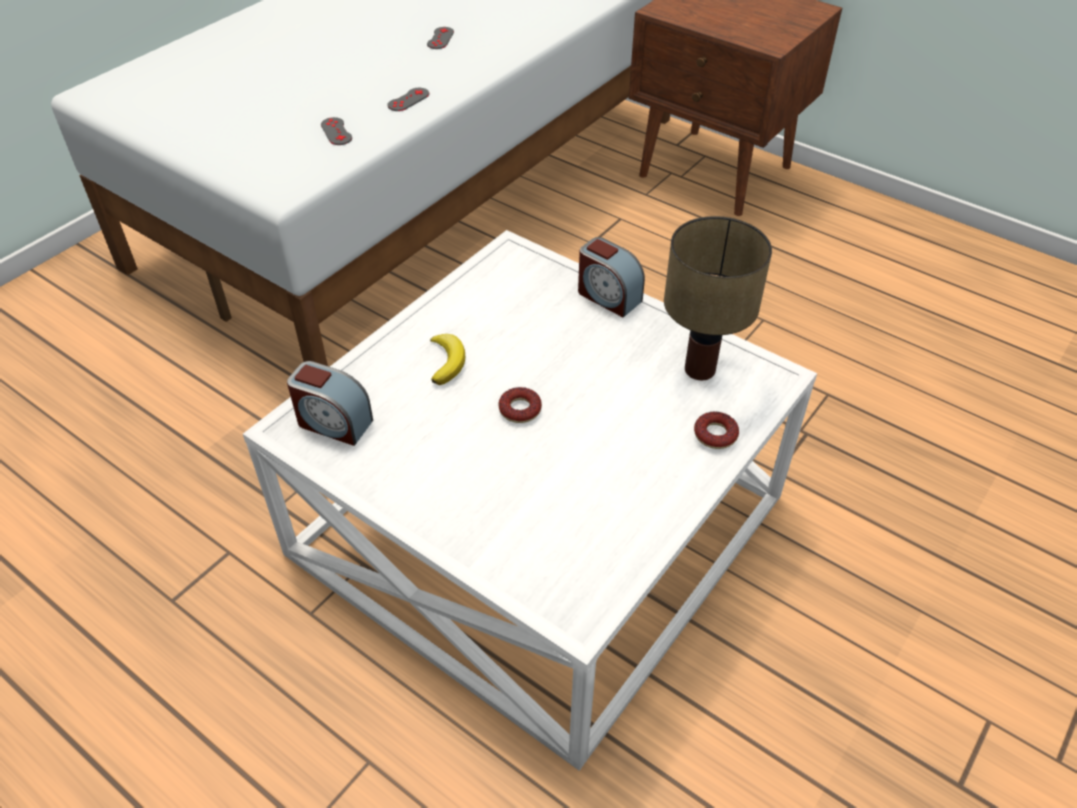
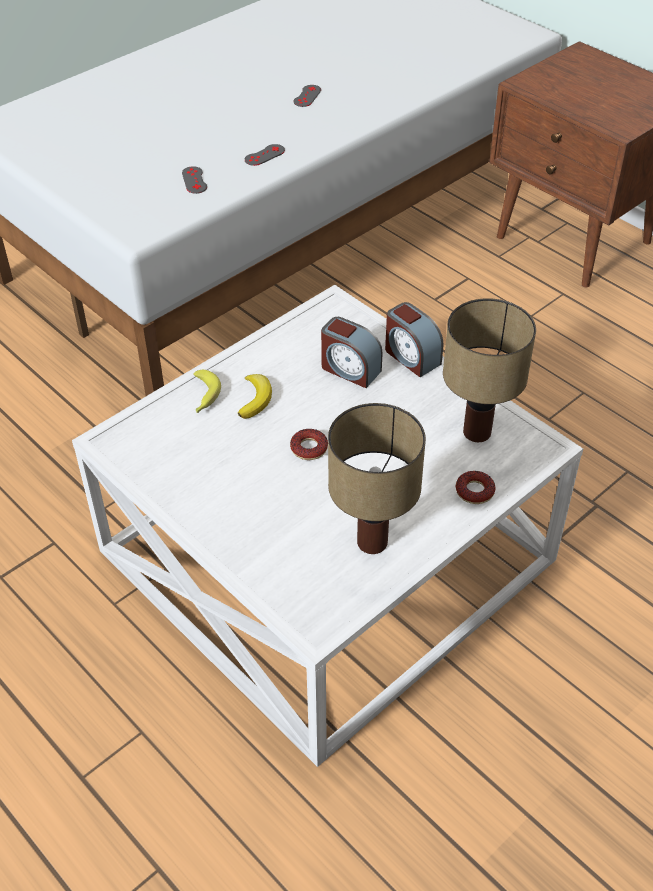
camera: 10 degrees right, 0 degrees up
(333, 423) = (148, 440): alarm clock -> alarm clock (350, 369)
(387, 366) = (203, 396): none -> banana
(617, 506) = (372, 540): none -> table lamp

